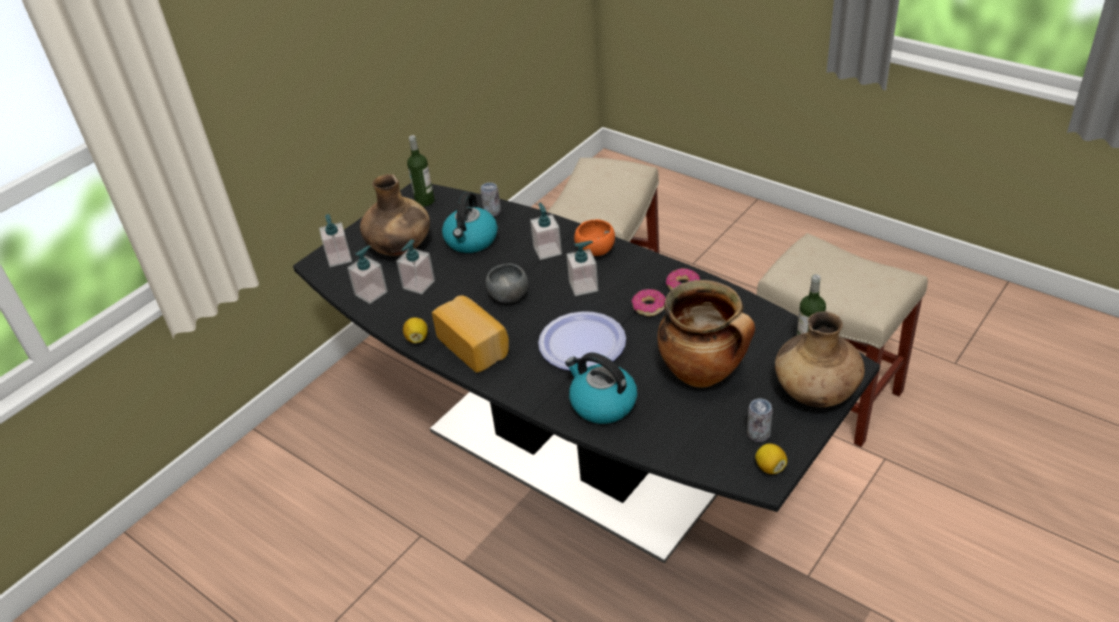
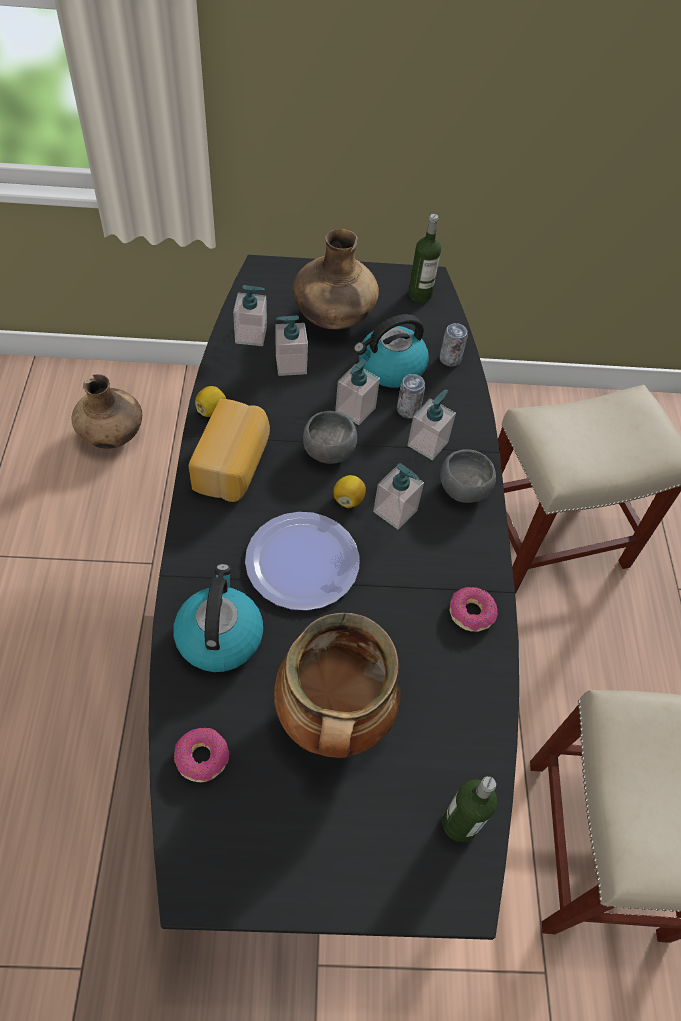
camera: 45 degrees right, 15 degrees up
(339, 258) = (283, 281): soap dispenser -> soap dispenser (355, 410)
(596, 251) = (463, 490): orange bowl -> grey bowl
(648, 307) = (408, 596): donut -> donut (202, 757)
(758, 434) = (269, 839): can -> can (408, 410)
(770, 467) = (219, 883): lemon -> lemon (348, 499)
(815, 392) = (385, 875): brown vase -> brown vase (112, 435)

